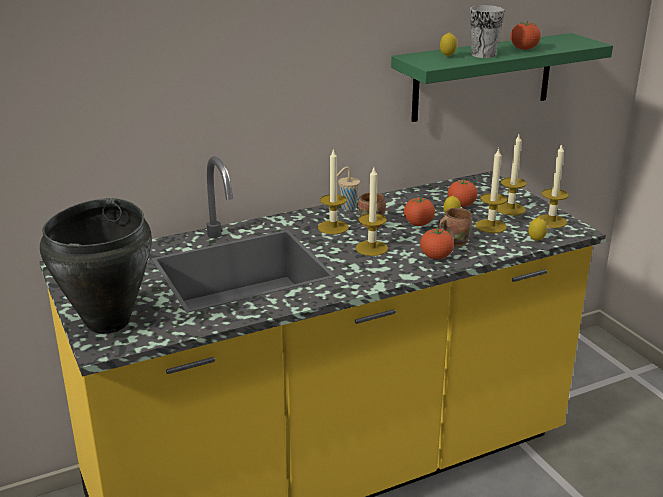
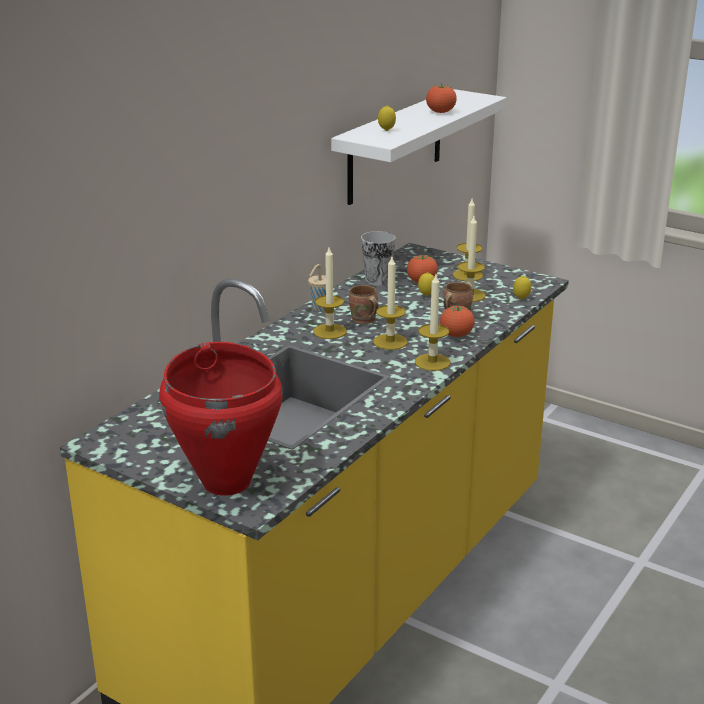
camera: 30 degrees left, 0 degrees up
(109, 322) = (227, 481): black cooking pot -> red cooking pot
(418, 224) = (405, 309): tomato -> none
(483, 55) = (414, 123): cup -> cup (377, 280)
(483, 77) = (395, 146): green shelf -> white shelf
(551, 221) = (513, 278): candle -> candle (432, 362)

